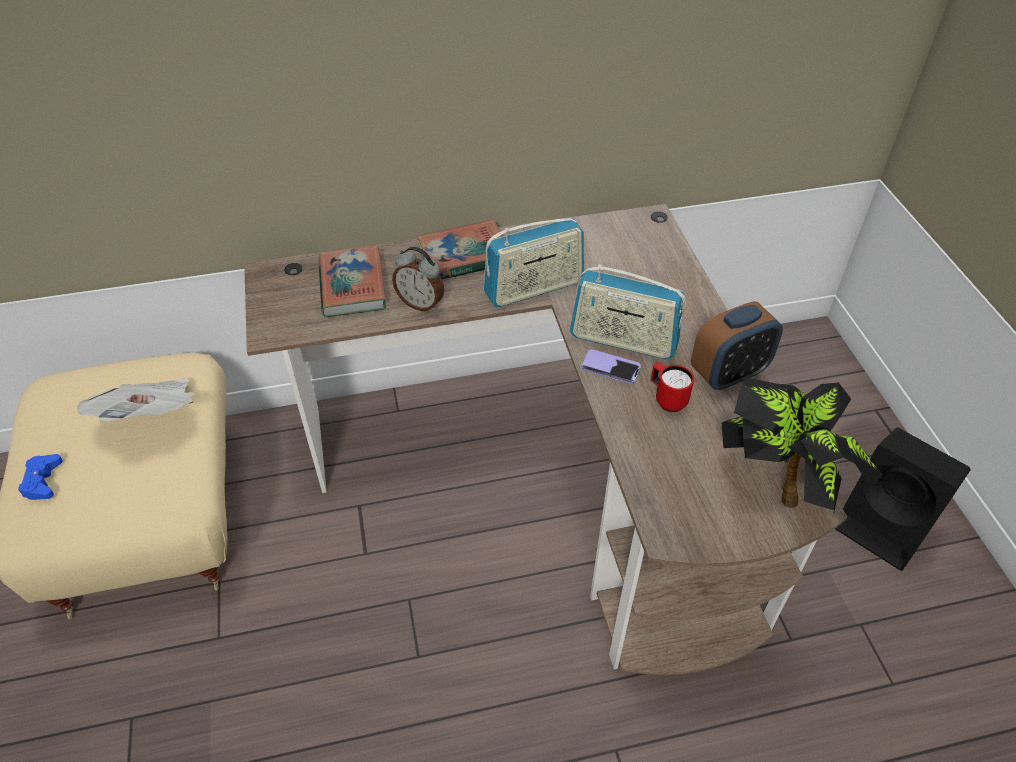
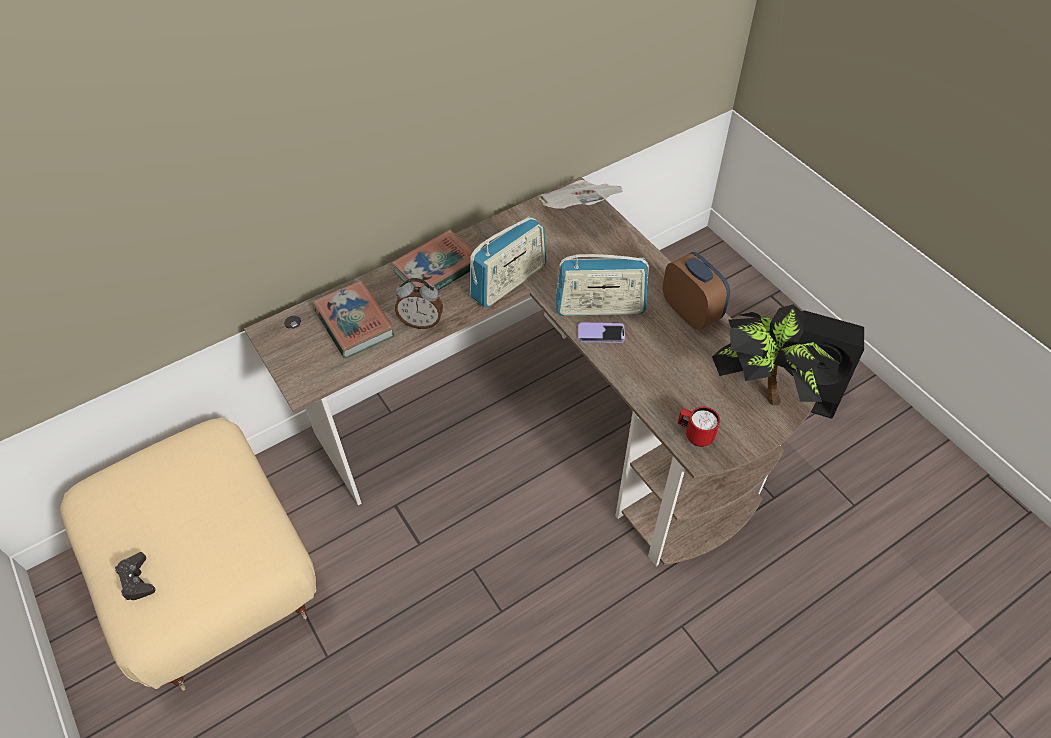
camera: 20 degrees left, 5 degrees up
(43, 481) = (137, 580): blue game controller -> black game controller
(152, 416) = (207, 490): newspaper -> newspaper (578, 211)
(667, 399) = (654, 347): red mug -> red mug (694, 435)
(728, 374) = (691, 312): alarm clock -> alarm clock turned 75 degrees counterclockwise

